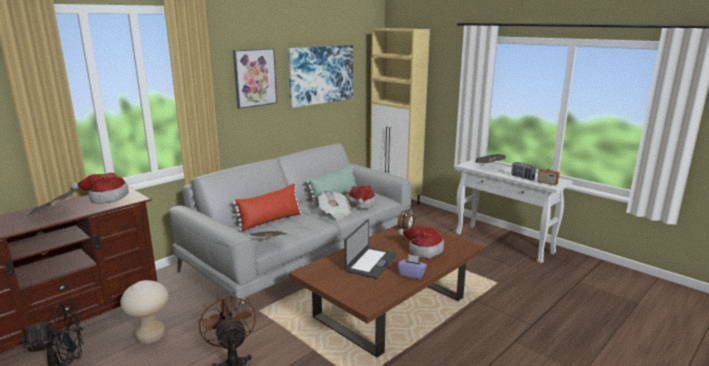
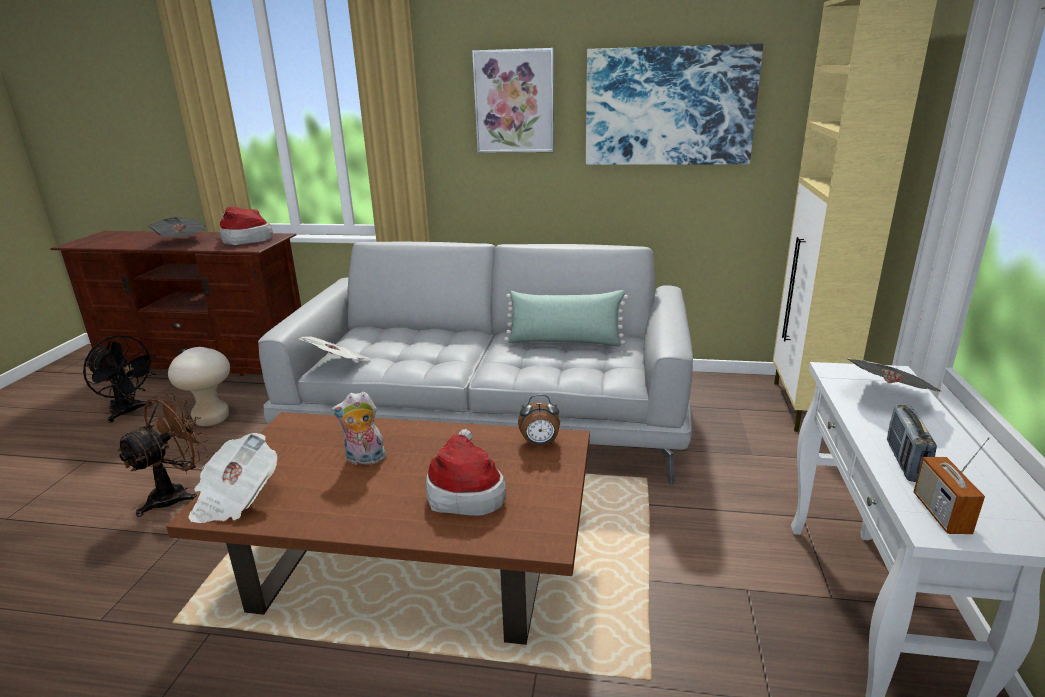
camera: 55 degrees right, 5 degrees up
(270, 221) = (416, 338): red pillow -> none
(335, 213) = (500, 364): newspaper -> newspaper (235, 499)
(361, 205) = (564, 368): hat -> none
(370, 262) = (364, 460): laptop -> plush toy
(412, 274) = (349, 516): purple tissue box -> none

